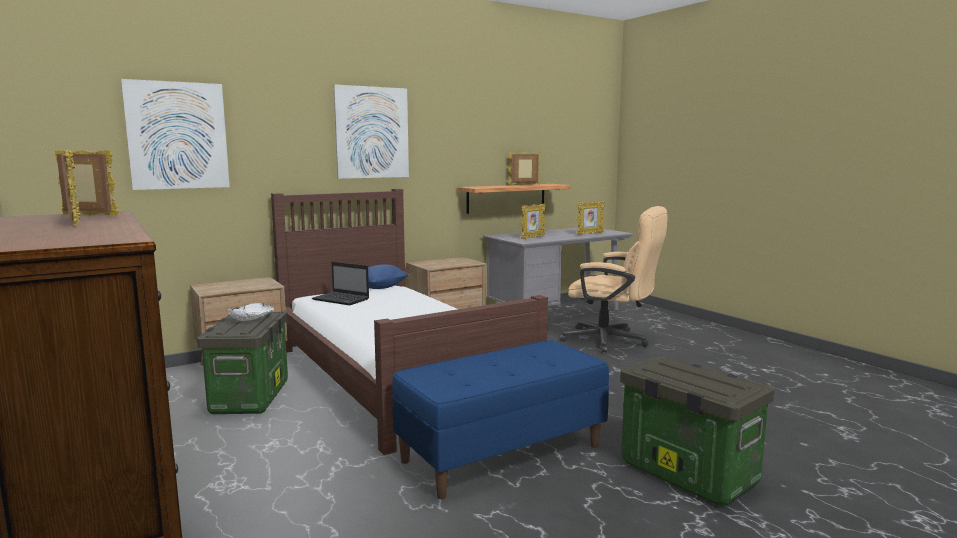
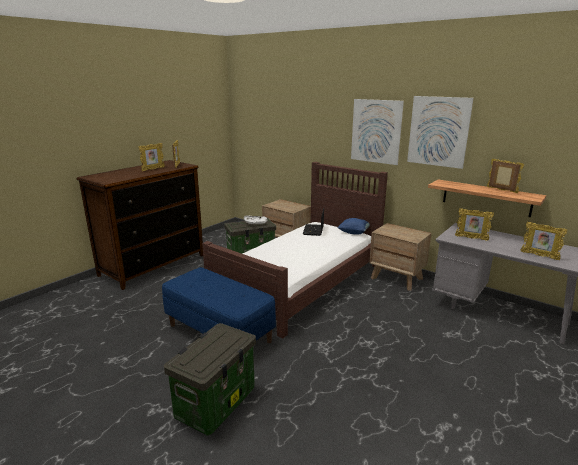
camera: 70 degrees right, 10 degrees up
(177, 135) = (282, 126): picture -> picture (438, 131)
(612, 341) = (452, 350): beige office chair -> none

